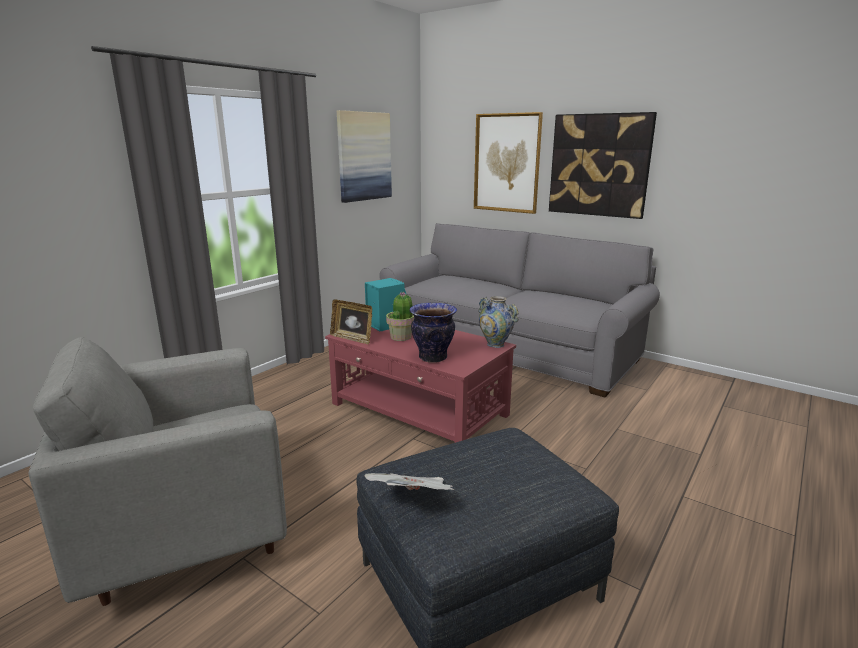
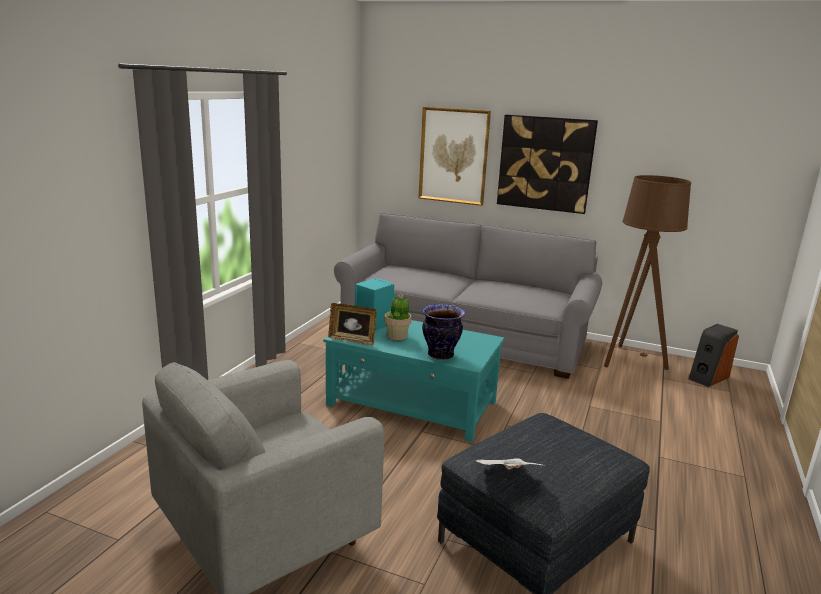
camera: 15 degrees left, 0 degrees up
(364, 156) = (316, 148): picture -> none
(419, 410) = (412, 404): red coffee table -> turquoise coffee table
(495, 344) = (487, 338): vase -> none
(688, 383) = (630, 360): none -> brown floor lamp
(783, 409) = (708, 377): none -> speaker

